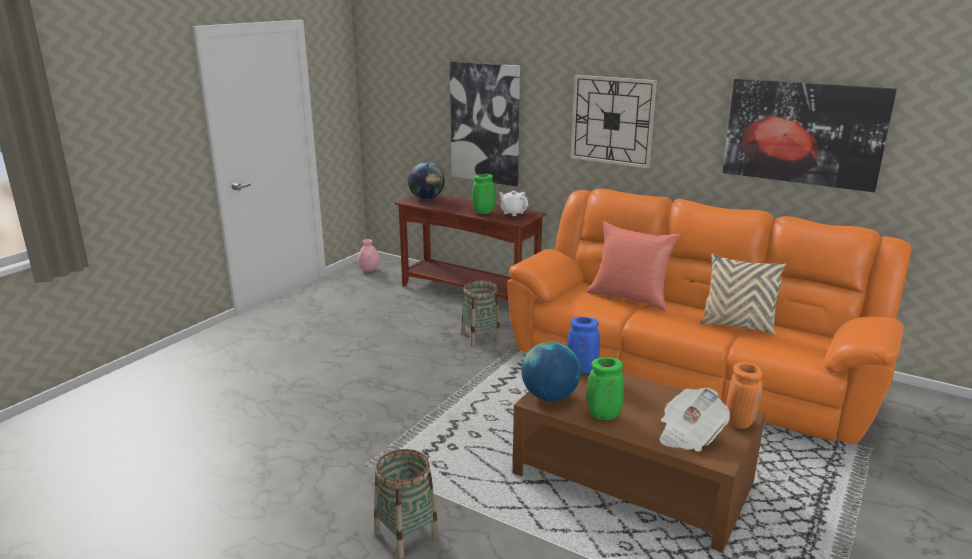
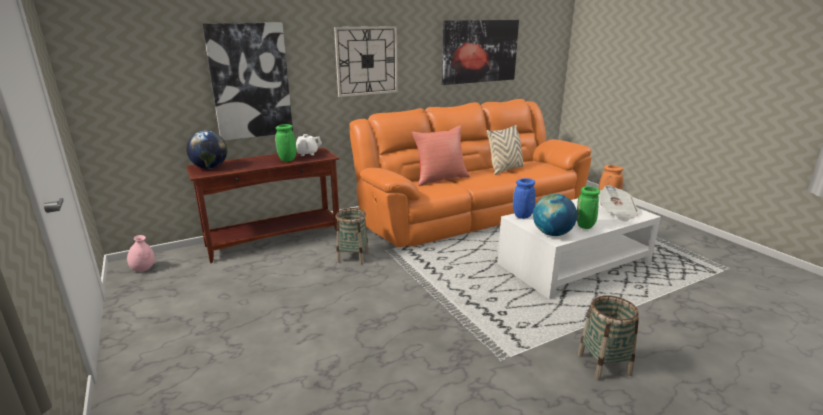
camera: 60 degrees left, 0 degrees up
(632, 478) = (573, 264): brown coffee table -> white coffee table

